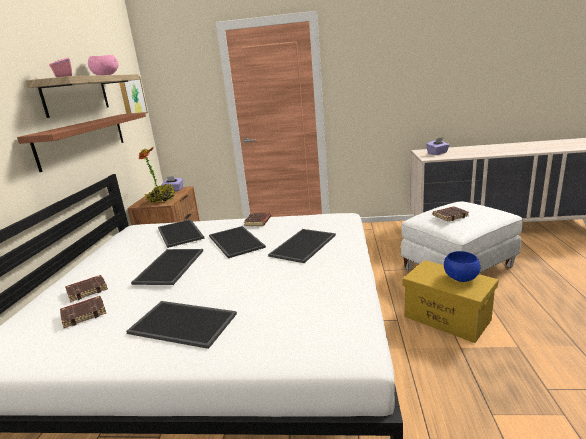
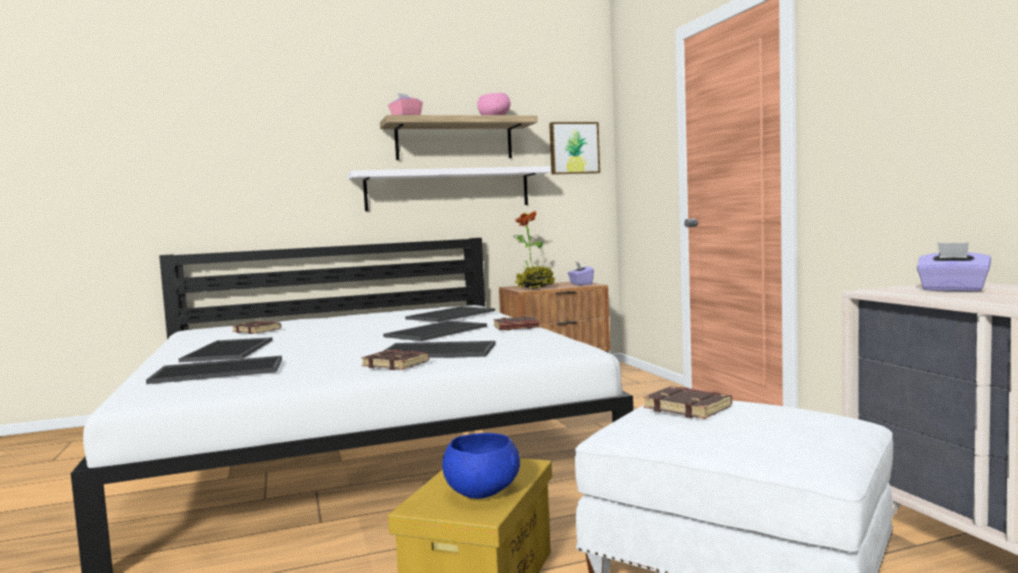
camera: 65 degrees right, 15 degrees down
(83, 139) = (448, 189): brown shelf -> white shelf
(87, 290) = (304, 324): brown book -> brown book (397, 364)
(170, 267) = (354, 328): tray -> tray (217, 371)

